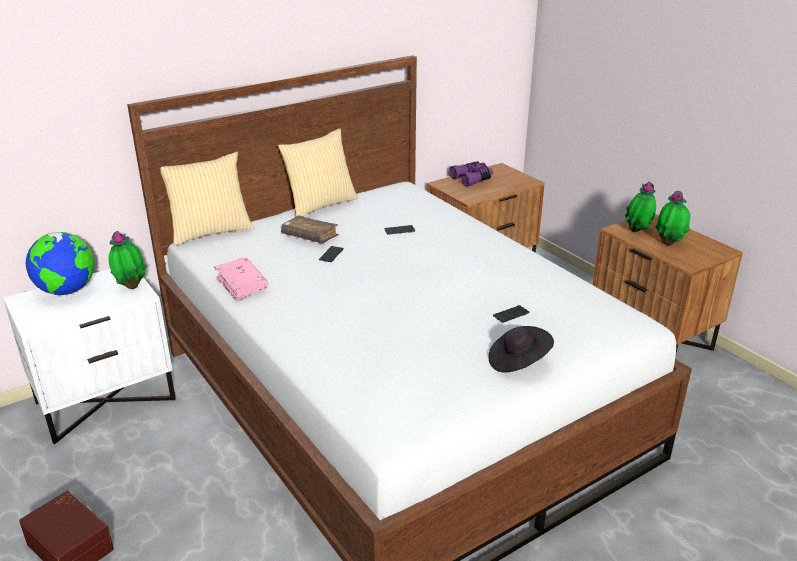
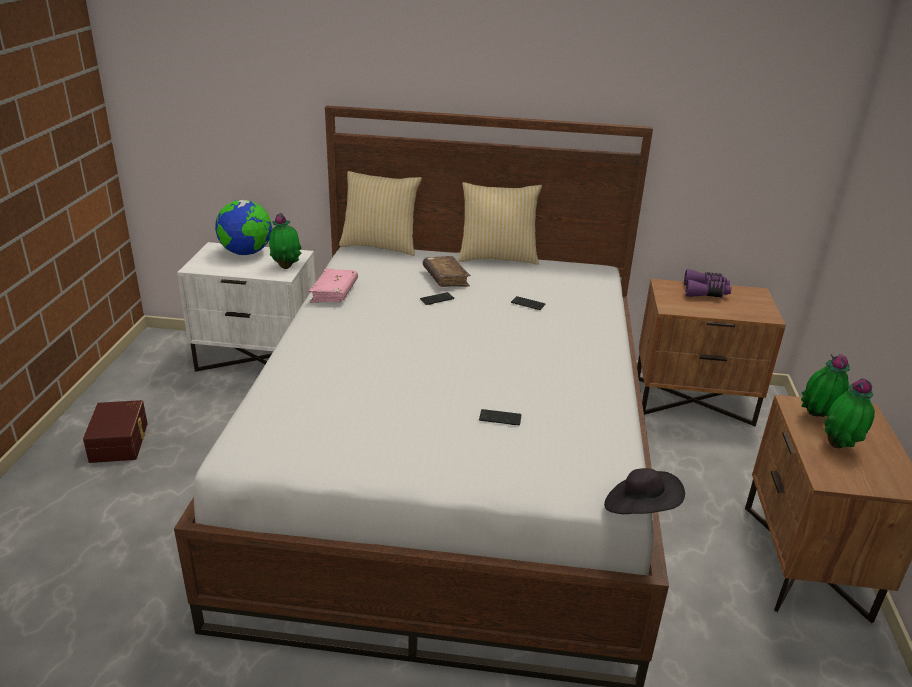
camera: 40 degrees right, 0 degrees up
(518, 362) = (433, 459): black hat -> black hat (640, 509)

